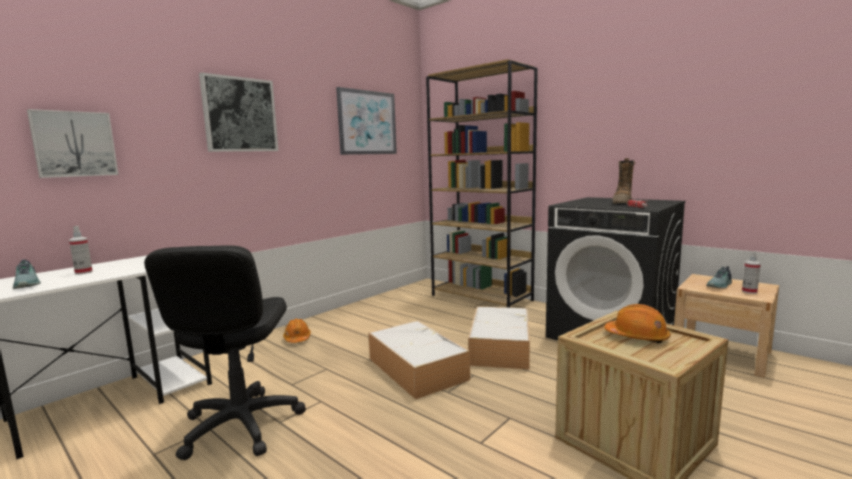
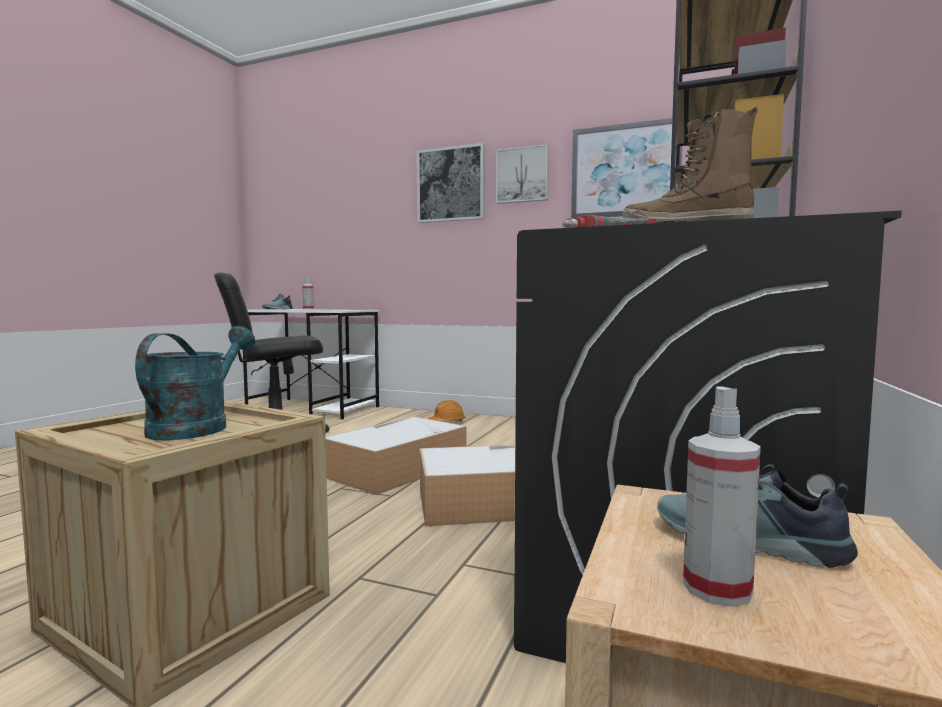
camera: 70 degrees right, 5 degrees down
(74, 144) = (337, 222): picture -> picture (523, 175)
(637, 337) = (197, 427): orange hard hat -> turquoise watering can

